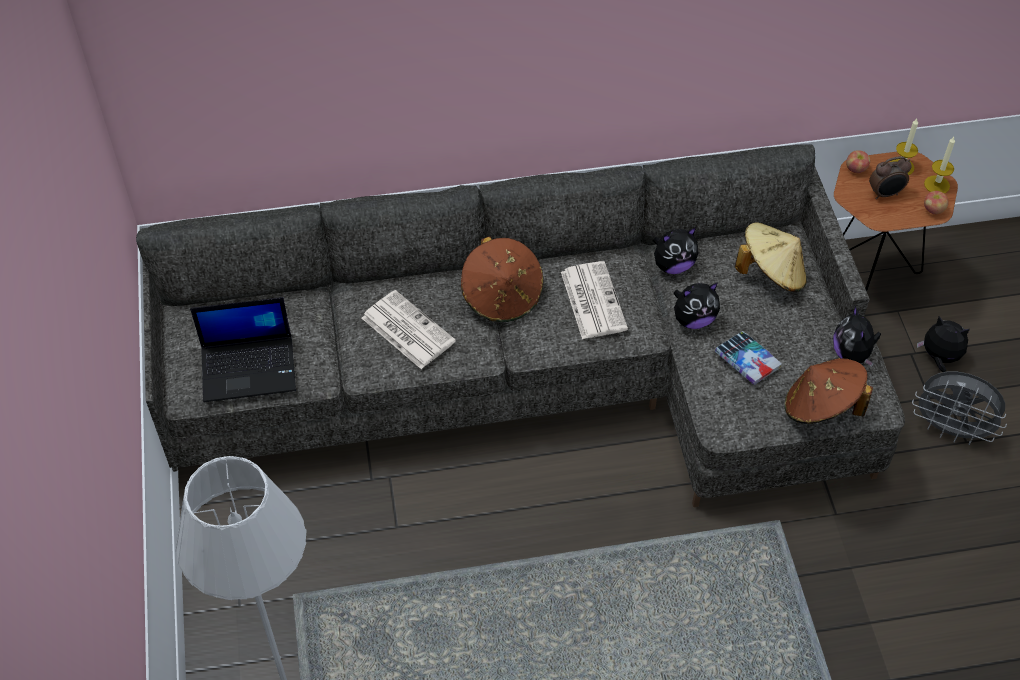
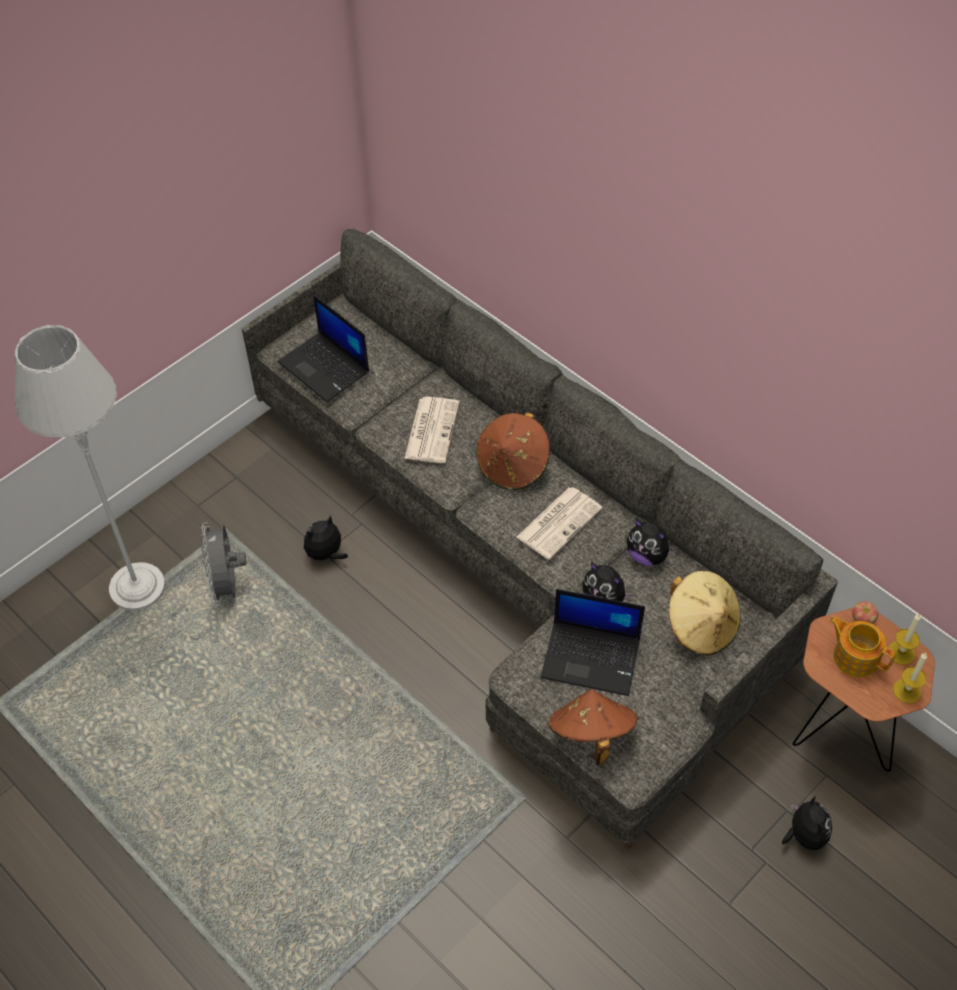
camera: 55 degrees right, 0 degrees up
(747, 361) = (592, 658): book -> laptop
(852, 355) = (667, 730): plush toy -> plush toy (326, 554)
(885, 194) = (855, 656): alarm clock -> teapot
(933, 210) = (873, 702): apple -> none
(950, 430) = (731, 884): grey fan -> grey fan (227, 585)

